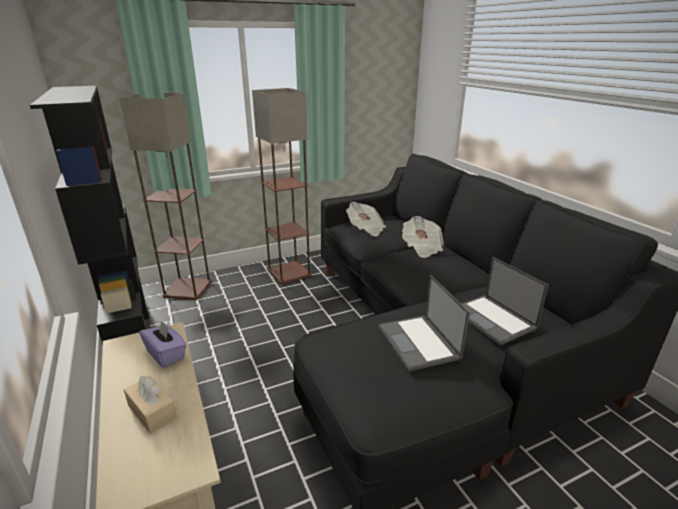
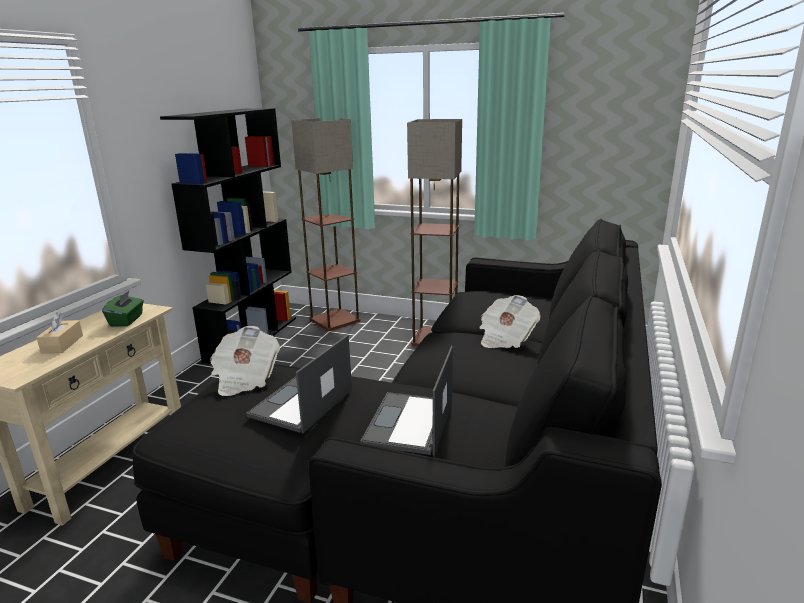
camera: 45 degrees right, 5 degrees down
(166, 354) = (127, 320): purple tissue box -> green tissue box
(366, 229) = (485, 301): newspaper -> newspaper (245, 378)

